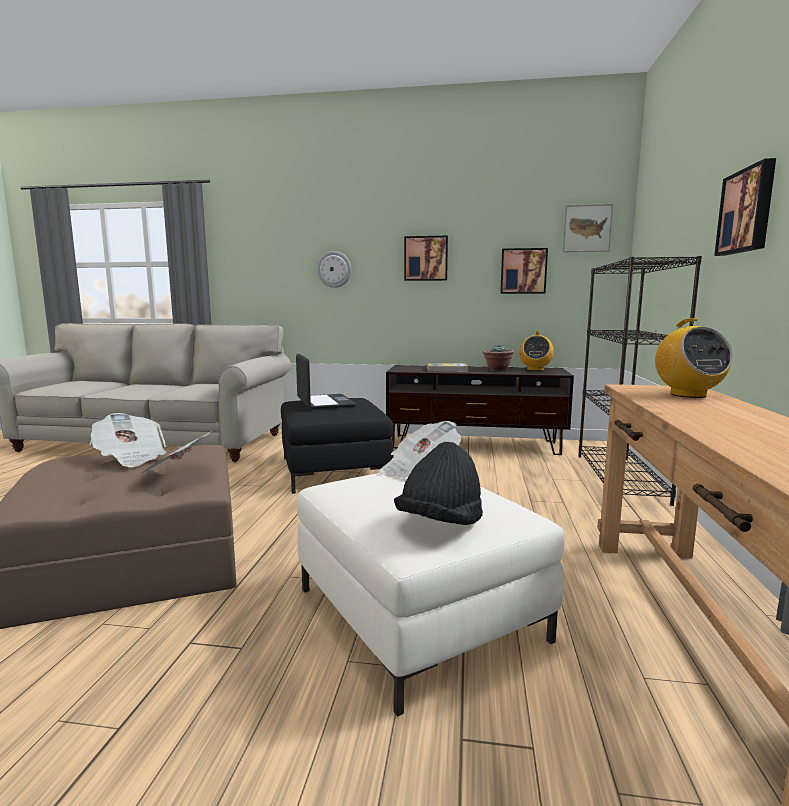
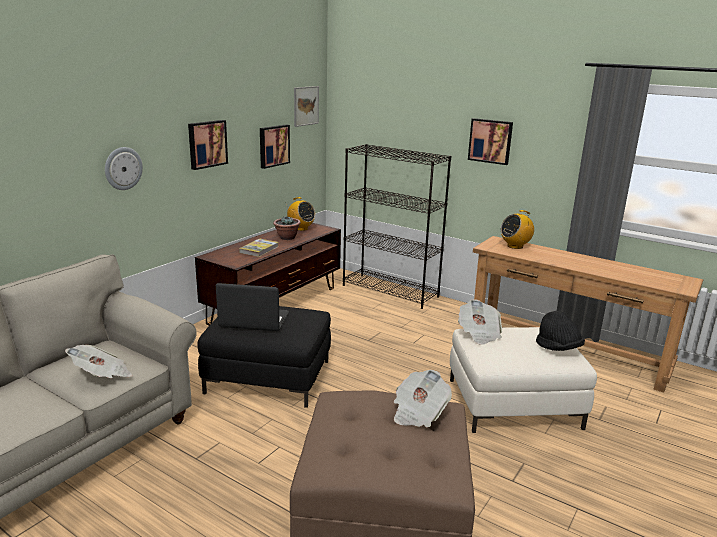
camera: 65 degrees left, 10 degrees up
(131, 457) = (365, 429): newspaper -> newspaper (102, 375)
(687, 395) = (515, 246): radio -> radio turned 135 degrees clockwise

